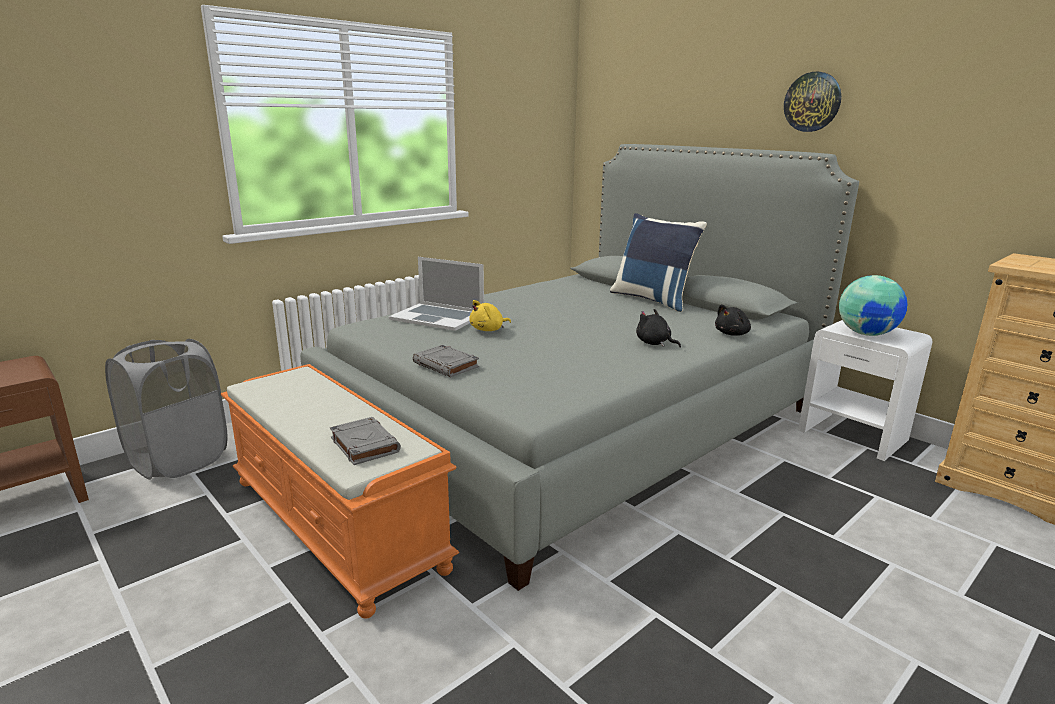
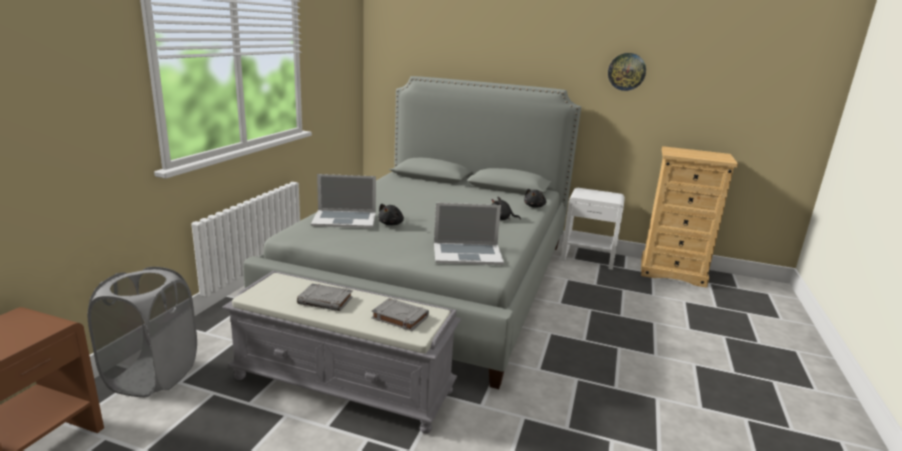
camera: 30 degrees left, 0 degrees up
(338, 523) = (345, 384): orange bench -> grey bench
(446, 365) = (400, 254): grey book -> grey book (326, 301)
(488, 330) = (391, 224): yellow plush toy -> black plush toy
(535, 379) = (467, 253): none -> laptop
(653, 299) = (463, 188): blue pillow -> none
(812, 102) = (547, 56): wall clock -> wall clock (626, 71)
(866, 334) = (596, 197): globe -> none

